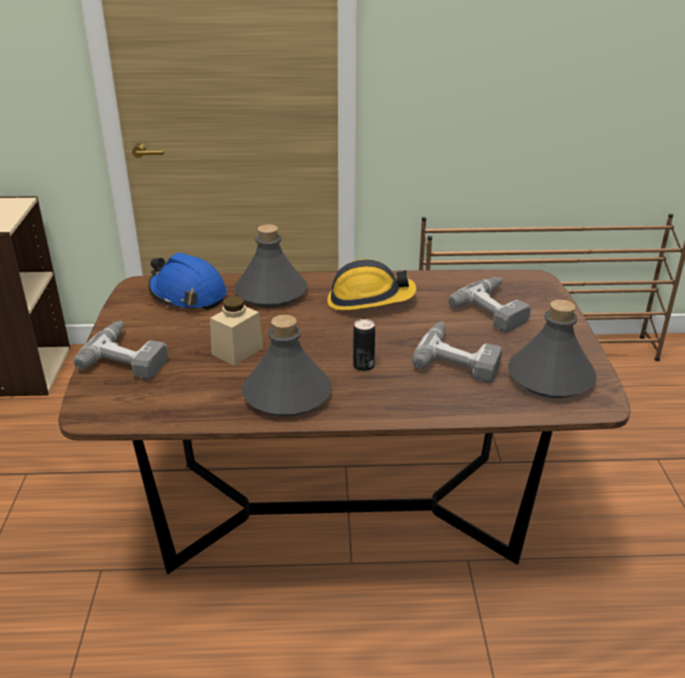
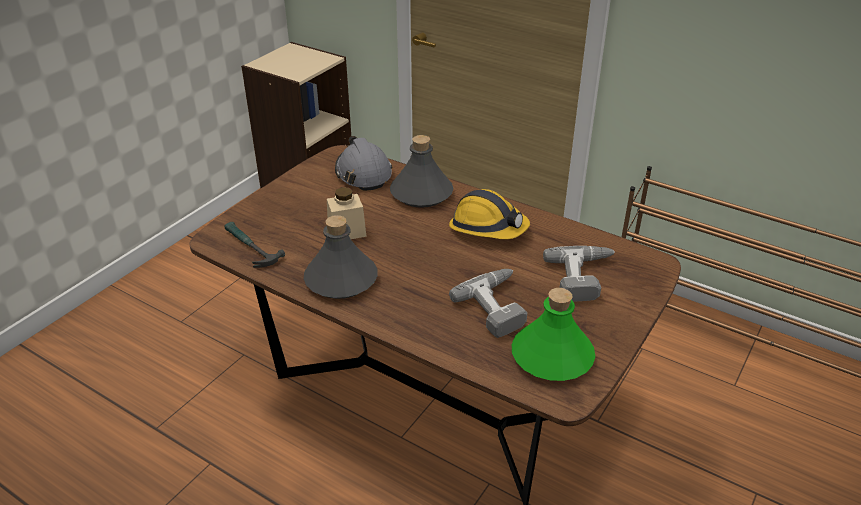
camera: 35 degrees right, 5 degrees up
(130, 356) = (278, 207): power drill -> none
(146, 405) = (249, 247): none -> hammer
(187, 295) = (363, 173): blue hard hat -> grey hard hat
(363, 366) = (418, 281): can -> none
(549, 378) = (551, 356): grey bottle -> green bottle

